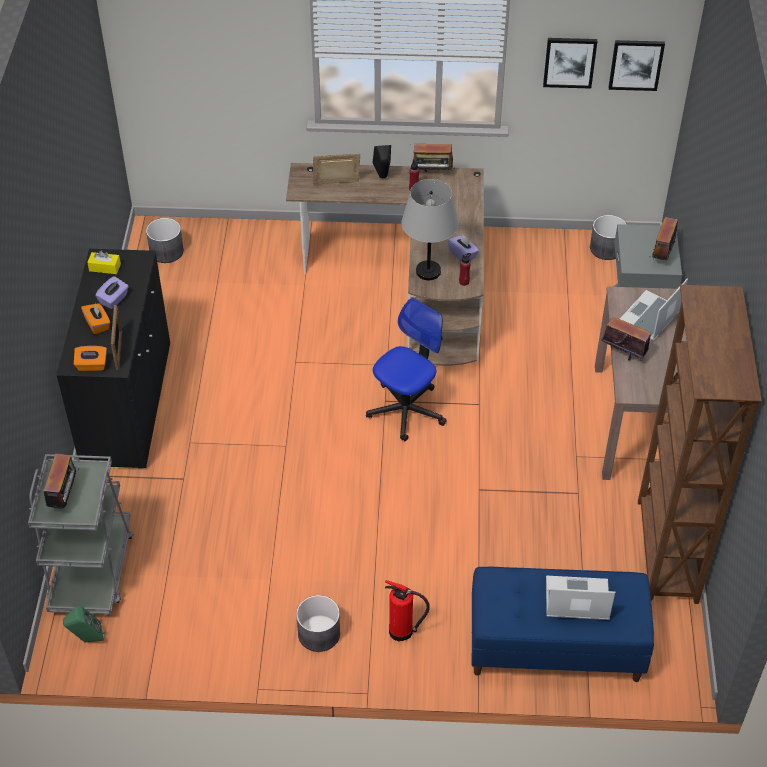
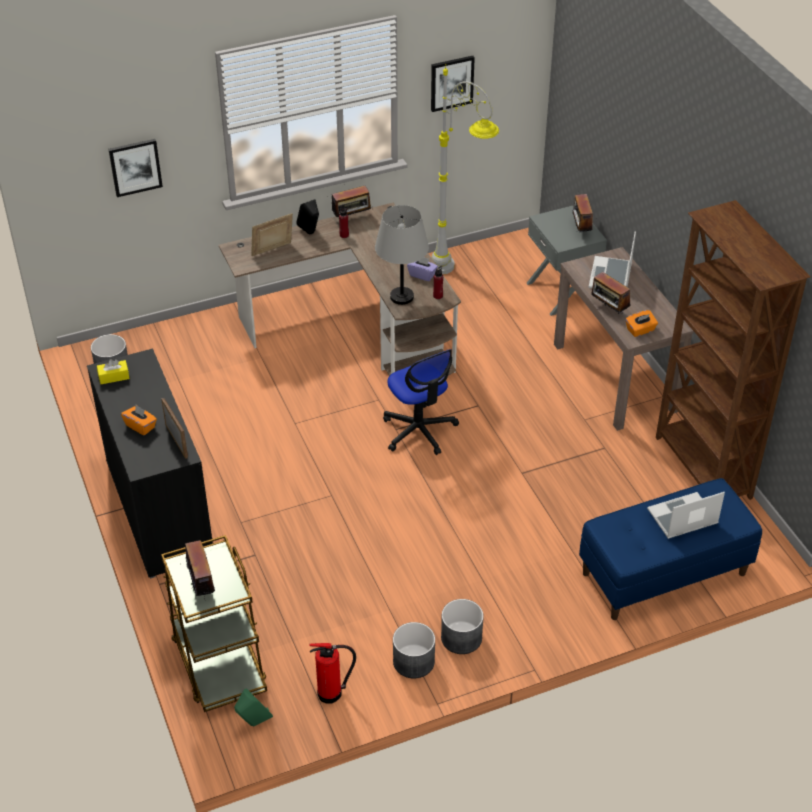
camera: 25 degrees left, 5 degrees down
(92, 365) = (159, 462): orange tissue box -> orange tissue box (640, 330)
(92, 570) = (218, 662): grey cart -> brown cart
(114, 299) = (142, 401): purple tissue box -> none
(403, 632) = (532, 609): fire extinguisher -> fire extinguisher (332, 693)
(406, 410) = (419, 430): office chair -> office chair turned 135 degrees clockwise
(545, 261) = (459, 275): none -> grey floor lamp
(606, 248) = (504, 250): grey planter -> grey planter (413, 661)
(623, 353) = (608, 310): radio -> radio turned 135 degrees counterclockwise
(636, 64) = (506, 71): picture -> picture (135, 167)

